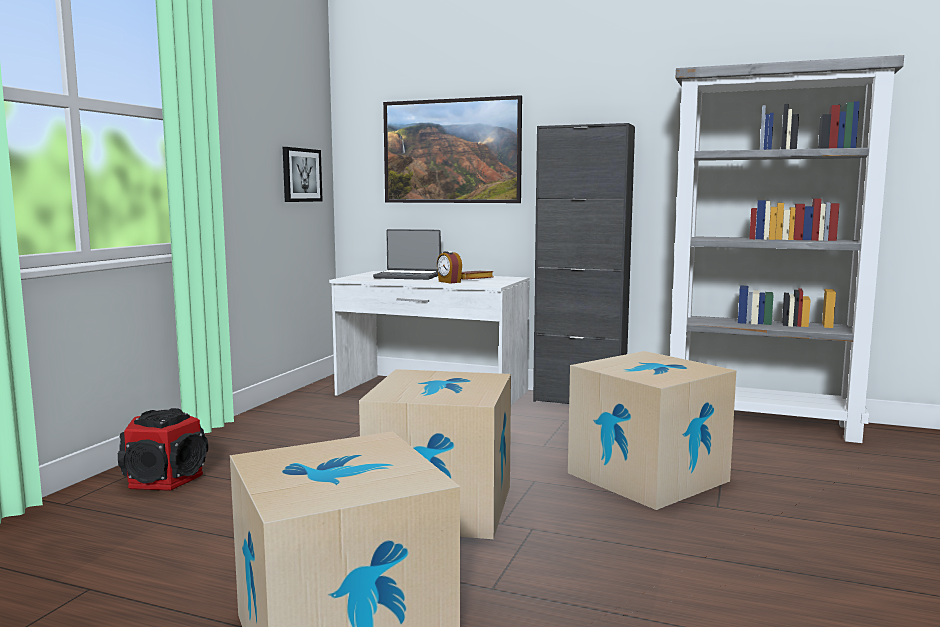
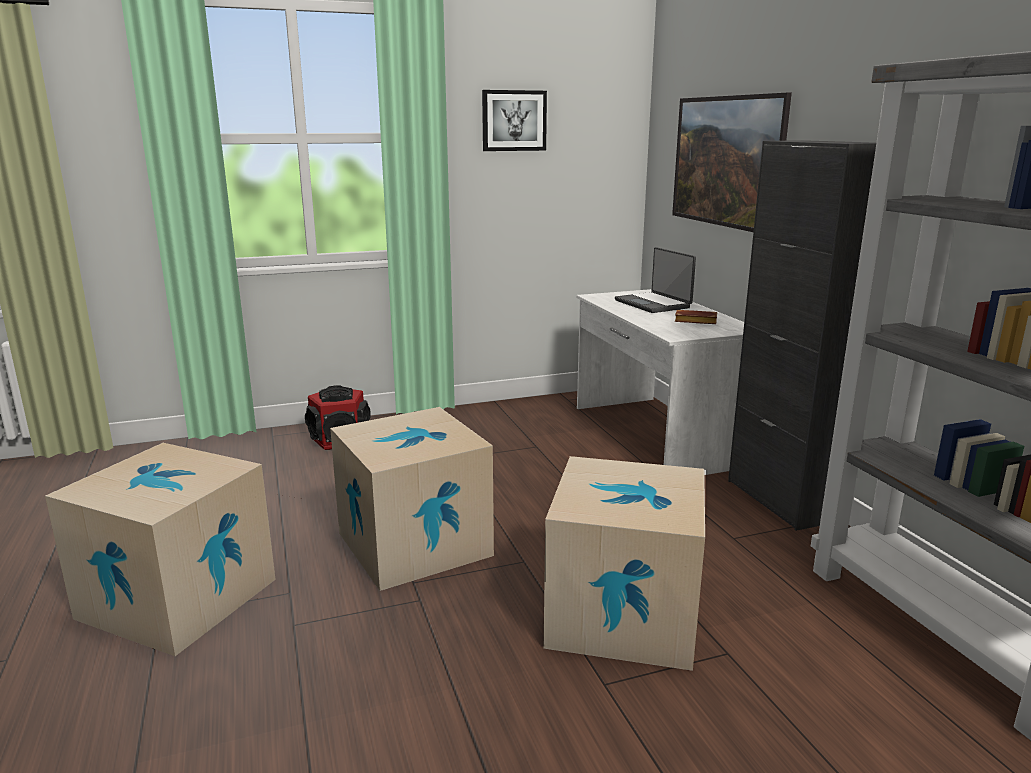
camera: 50 degrees right, 10 degrees up
(301, 175) = (588, 181): picture -> picture (514, 120)
(449, 282) = (656, 321): alarm clock -> none

